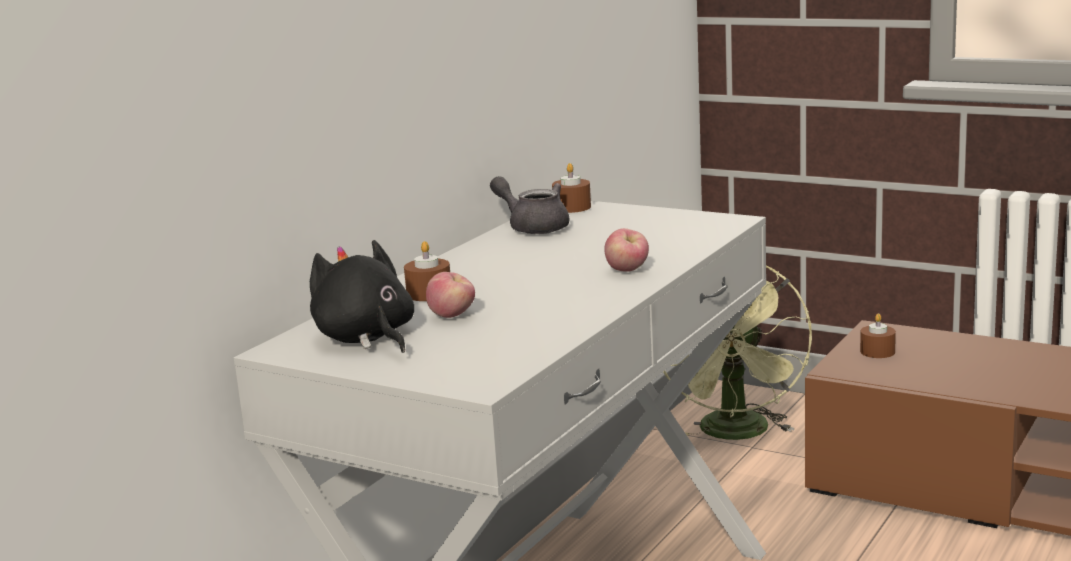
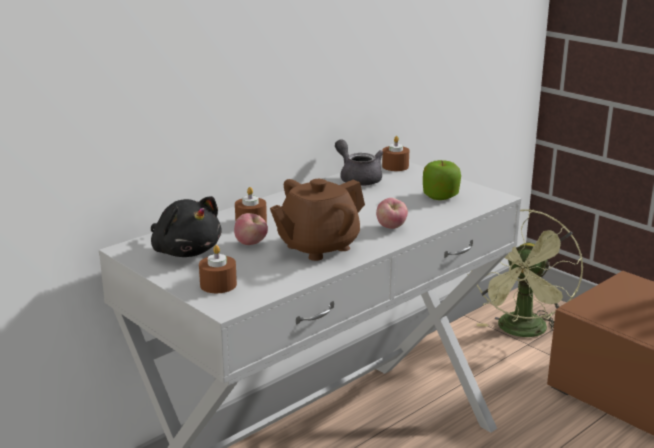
camera: 15 degrees right, 5 degrees up
(366, 338) = (185, 251): black plush toy -> black plush toy turned 150 degrees clockwise
(547, 305) = (317, 247): none -> brown teapot
(661, 229) = (440, 196): none -> apple
(877, 352) = (619, 299): brown candle -> brown candle (218, 284)

